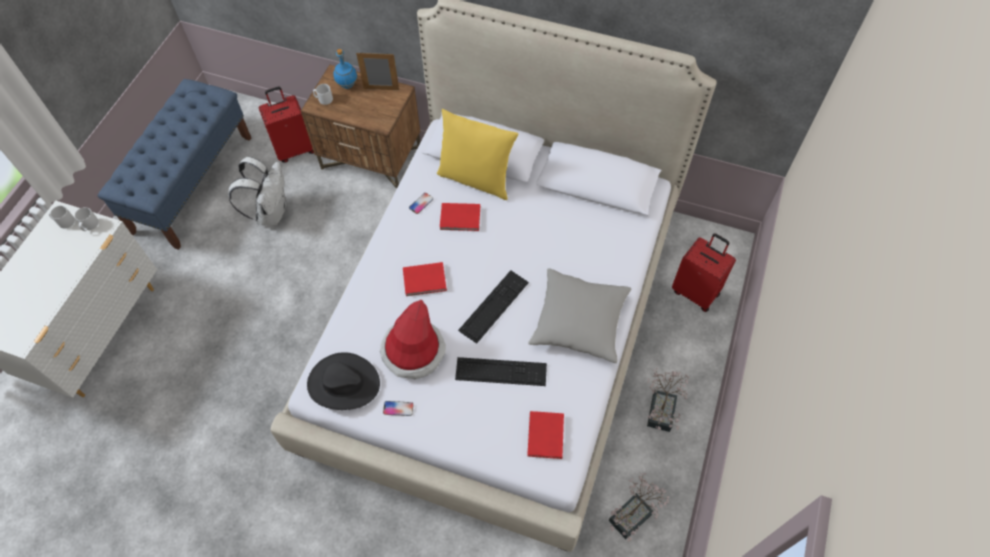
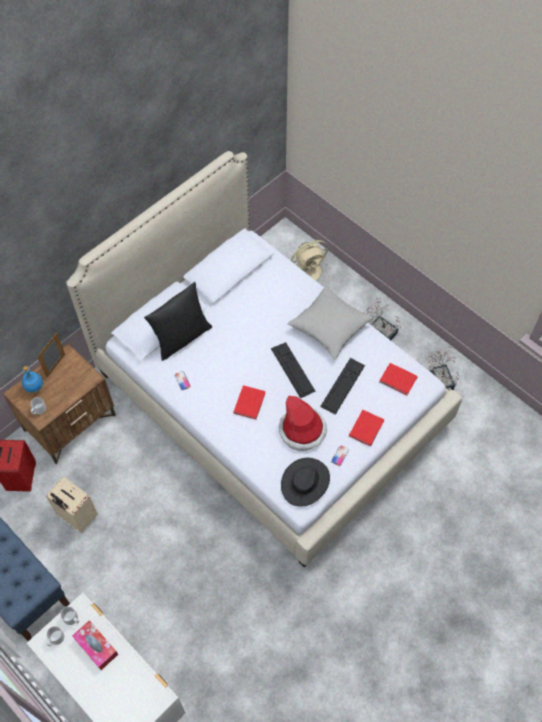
camera: 65 degrees left, 0 degrees up
(64, 259) = (96, 646): none -> tissue box
(271, 212) = (77, 517): white backpack -> beige suitcase
(461, 218) = (210, 361): red book -> red book (367, 428)
(476, 179) = (181, 338): yellow pillow -> black pillow
(696, 292) = (309, 270): red suitcase -> beige fan

